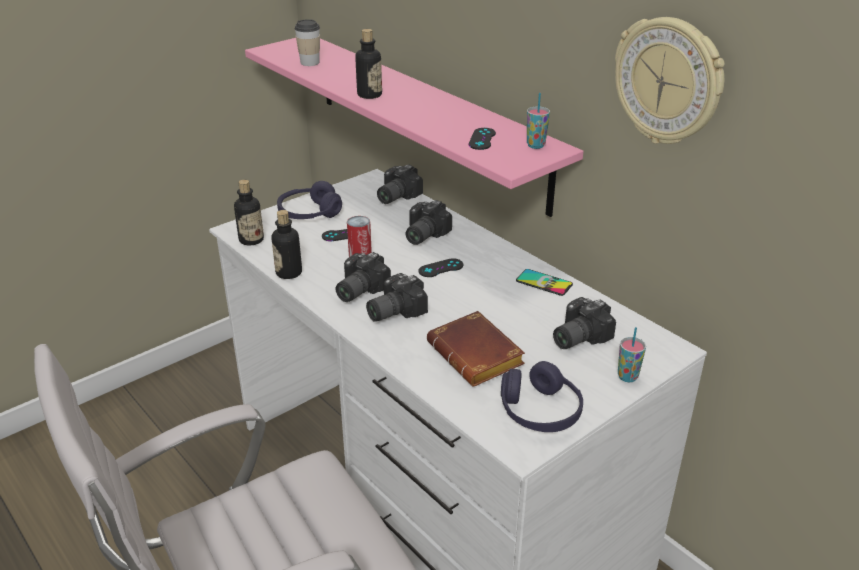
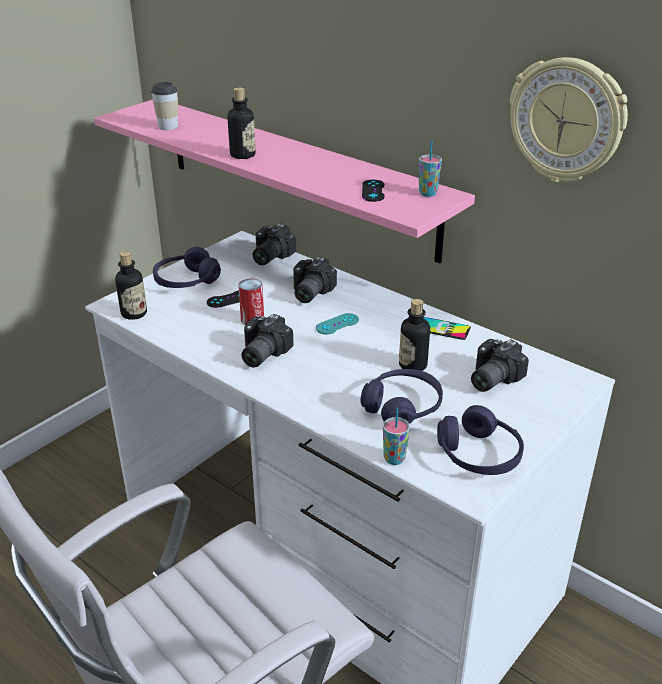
camera: 10 degrees left, 0 degrees up
(289, 273) = (184, 343): bottle -> bottle (413, 365)
(393, 311) = (303, 371): camera -> none
(441, 268) = (337, 324): black game controller -> turquoise game controller
(478, 356) = (402, 407): brown book -> purple headphones
(627, 377) = (550, 412): cup -> cup (394, 459)

